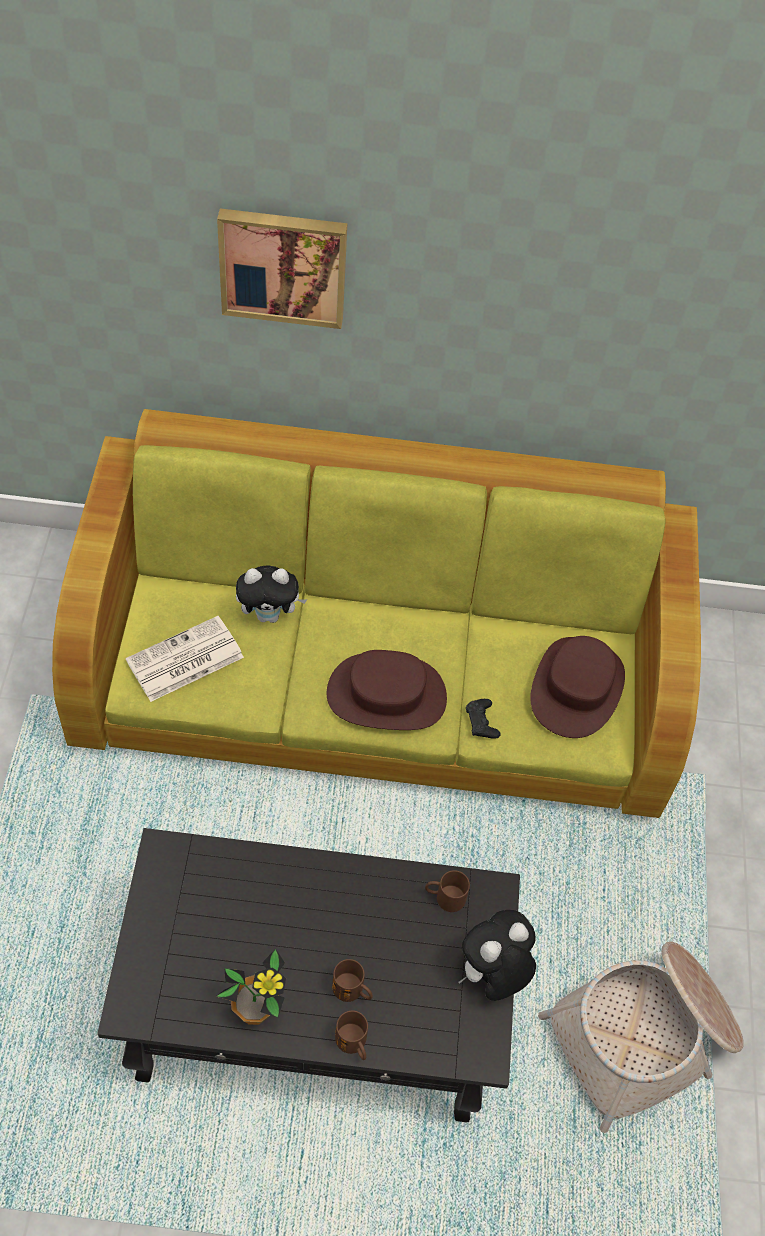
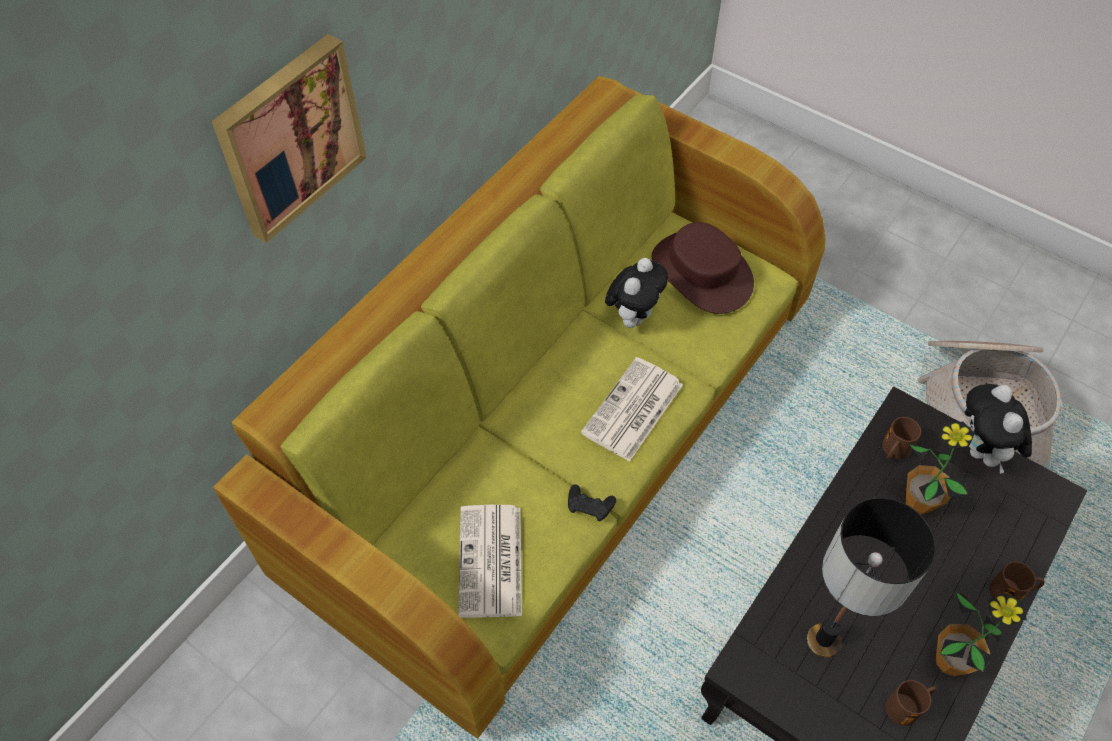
camera: 55 degrees left, 0 degrees up
(221, 904) = (824, 640): none -> table lamp
(270, 614) = (485, 462): plush toy -> plush toy (633, 316)
(353, 990) = (958, 567): brown mug -> brown mug (908, 705)
(386, 696) = (632, 410): brown hat -> newspaper
(402, 936) = (918, 502): none -> potted plant
(481, 722) = (698, 354): black game controller -> black game controller (590, 505)

